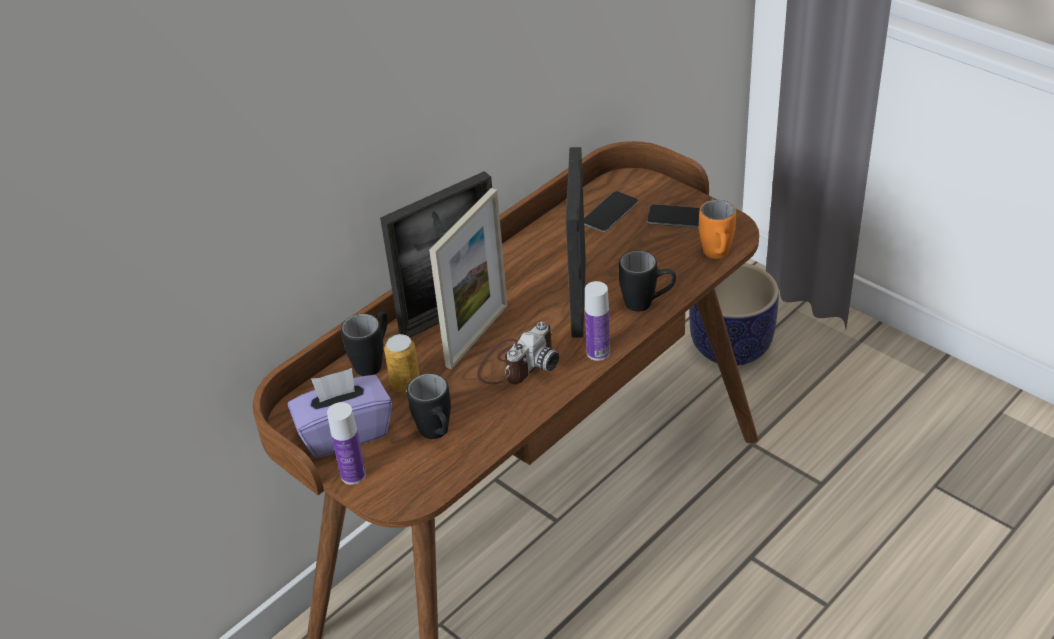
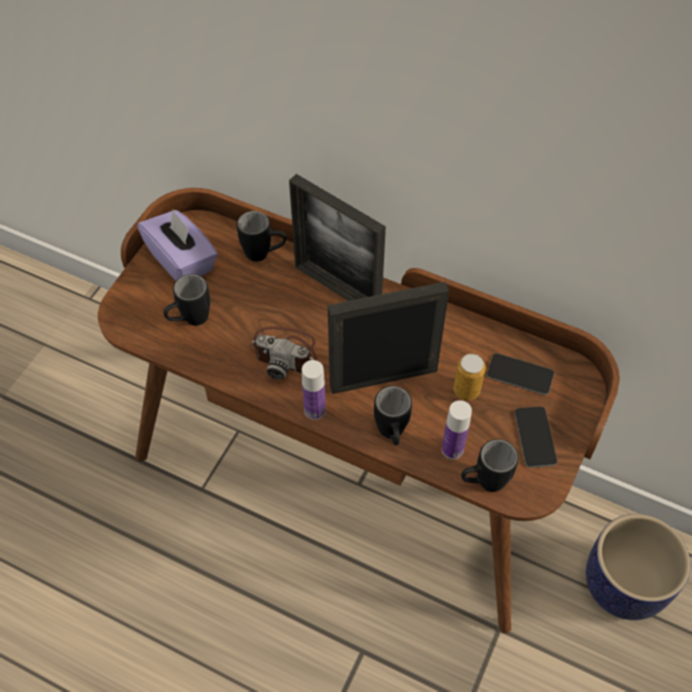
camera: 70 degrees right, 15 degrees up
(353, 475) = (139, 280): bottle -> bottle (452, 449)
(405, 384) = (243, 283): can -> can (466, 390)
(477, 335) = (313, 315): picture frame -> none
(717, 256) = (483, 483): orange mug -> black mug

